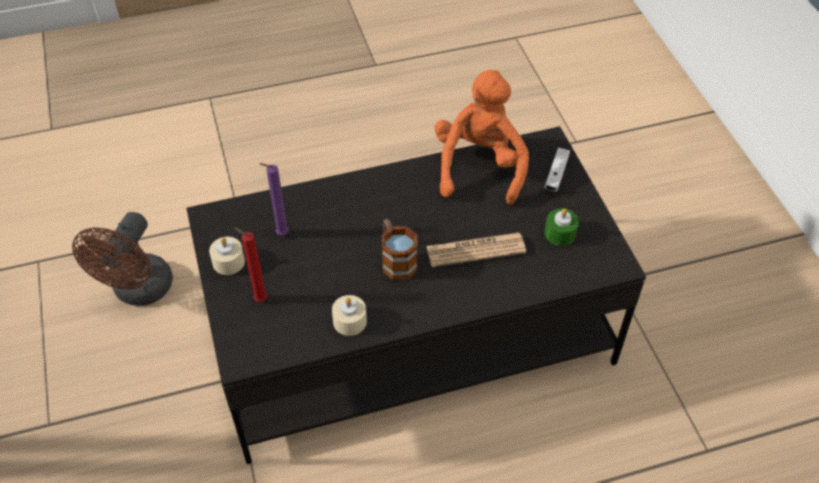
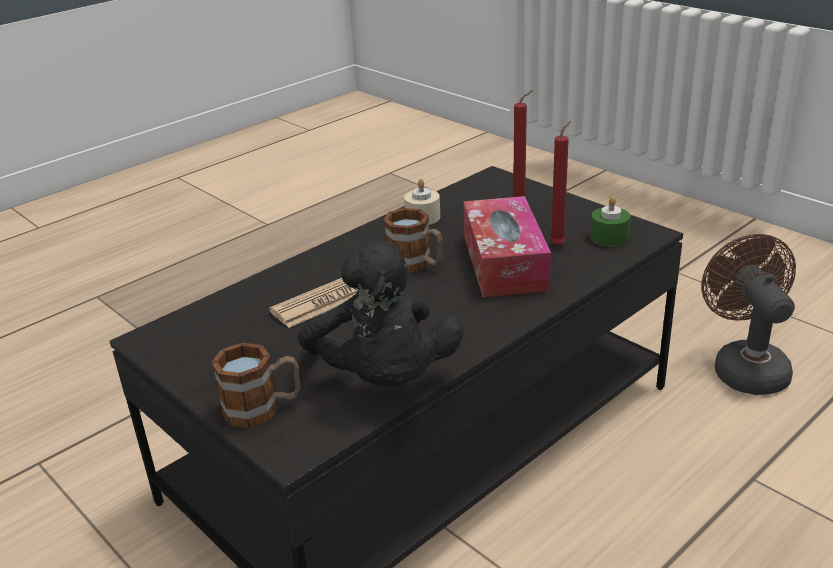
camera: 155 degrees right, 20 degrees down
(228, 262) = (581, 214): beige candle -> none
(280, 234) = (559, 244): purple candle -> red candle
(334, 233) = (504, 262): none -> tissue box
(479, 166) = (383, 379): orange plush toy -> black plush toy
(556, 174) = (263, 408): white game controller -> mug
(560, 233) = (233, 344): green candle -> green candle (609, 237)

